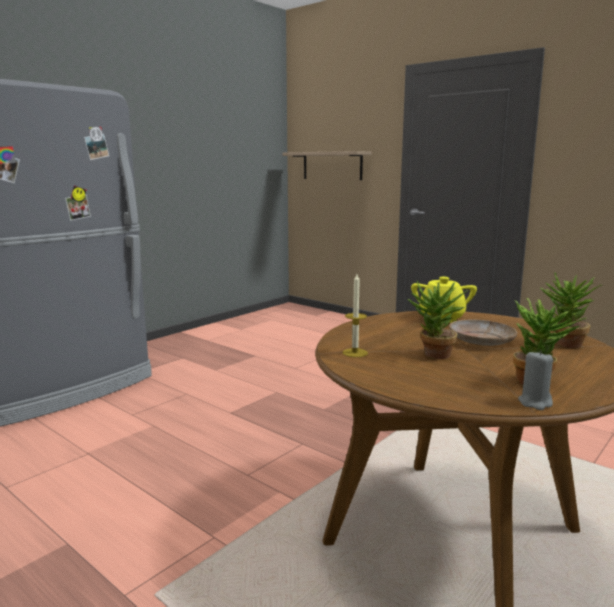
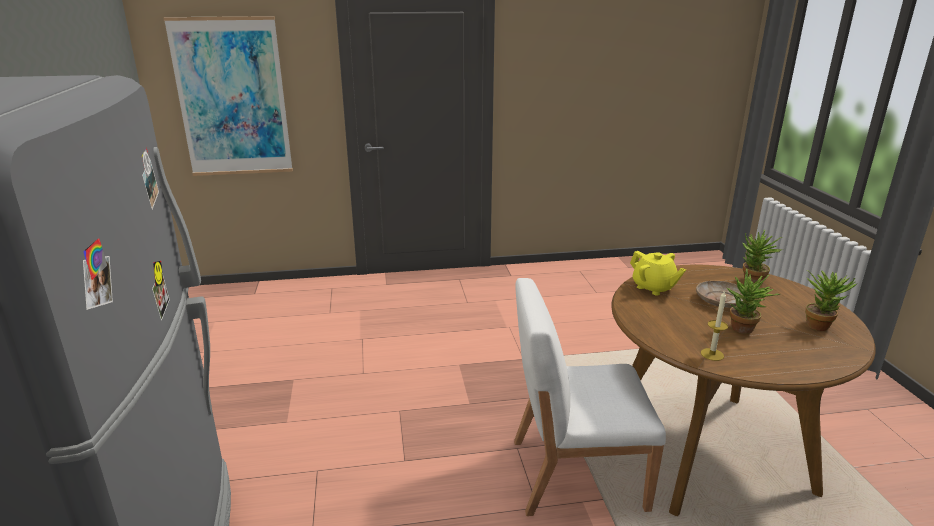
camera: 50 degrees left, 10 degrees up
(308, 477) = (575, 473): none -> white chair
(332, 165) = (232, 98): shelf -> picture
(535, 403) = (854, 342): grey candle -> none

